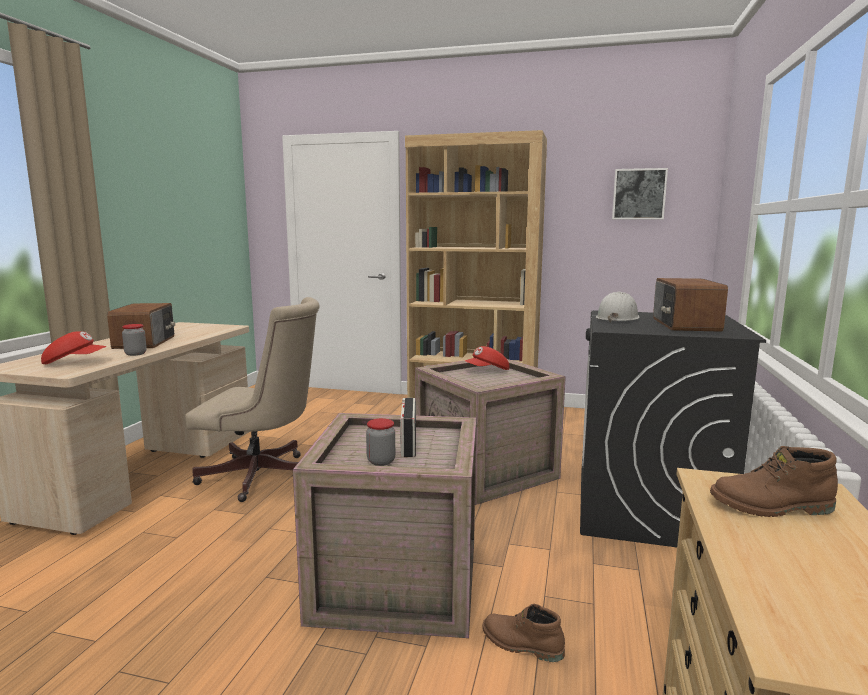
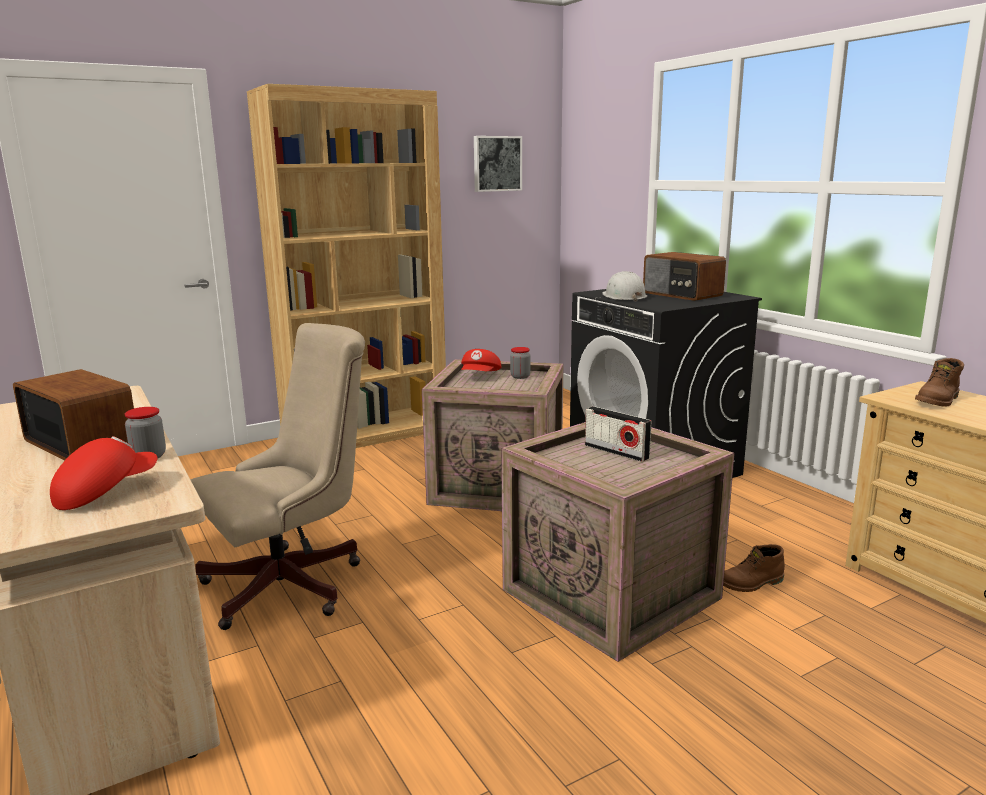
camera: 45 degrees left, 5 degrees up
(381, 461) = (640, 470): jar -> jar (520, 376)

